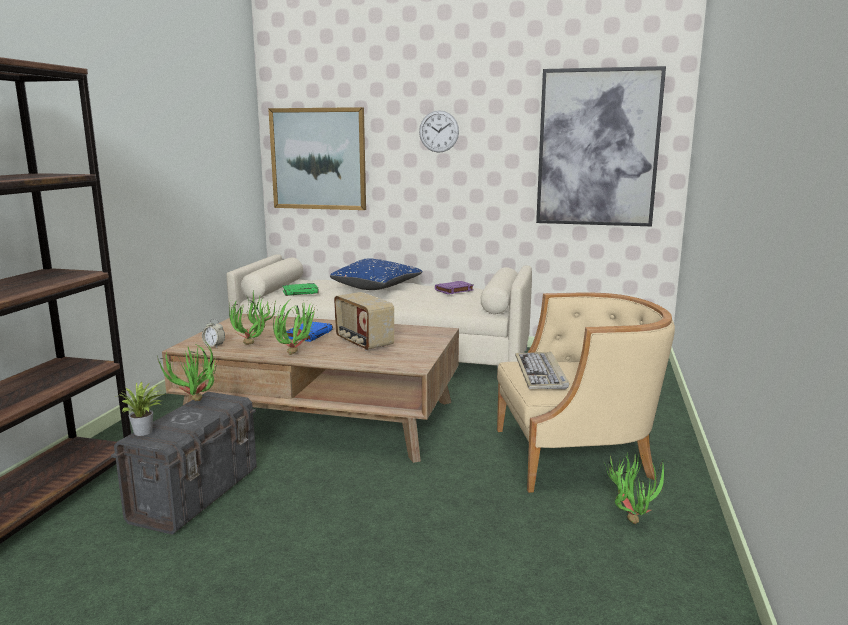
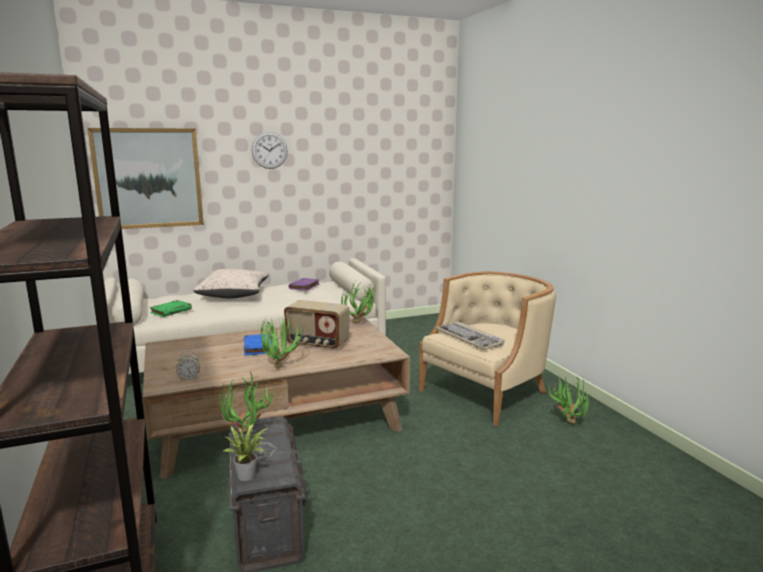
camera: 35 degrees left, 0 degrees up
(253, 346) = (227, 369): potted plant -> potted plant (361, 323)
(376, 287) = (234, 294): blue pillow -> beige pillow
(597, 148) = (395, 162): picture -> none

